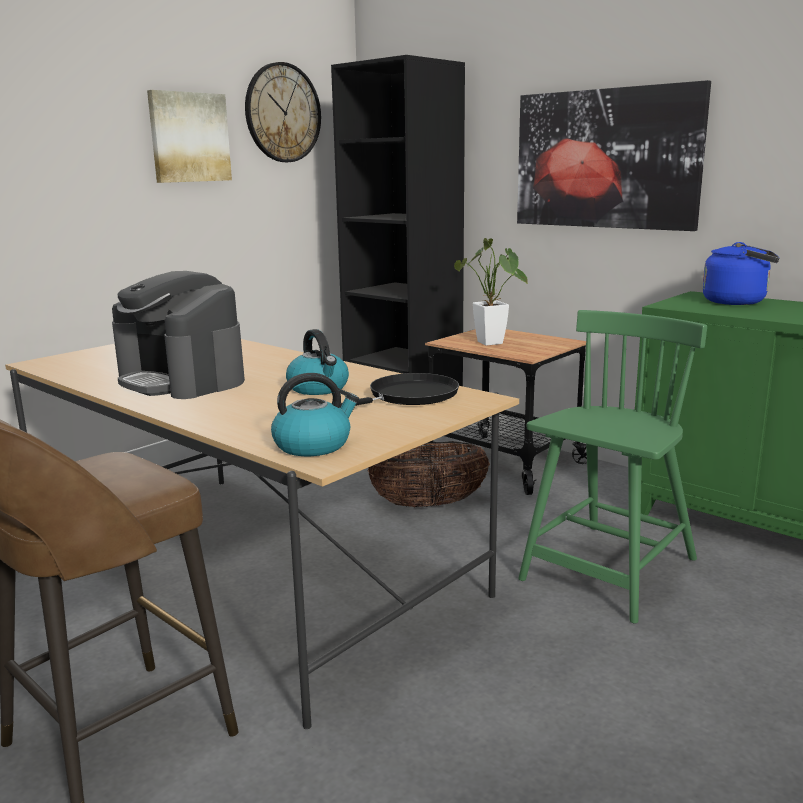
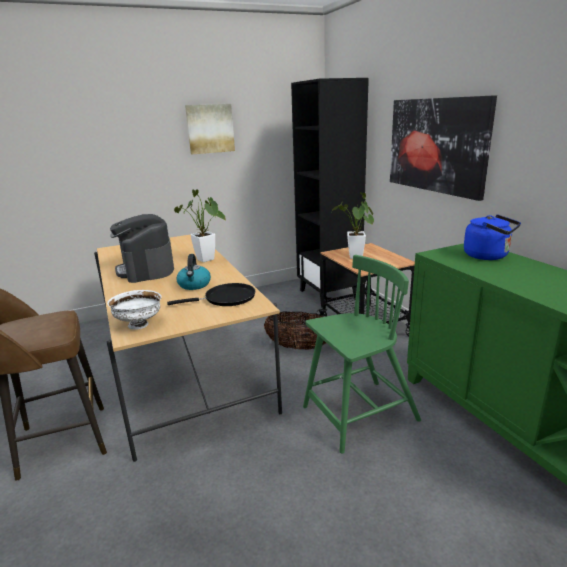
camera: 25 degrees right, 5 degrees up
(281, 358) = (207, 260): none -> potted plant
(282, 113) = (270, 110): wall clock -> none
(313, 445) = (139, 324): kettle -> white bowl

